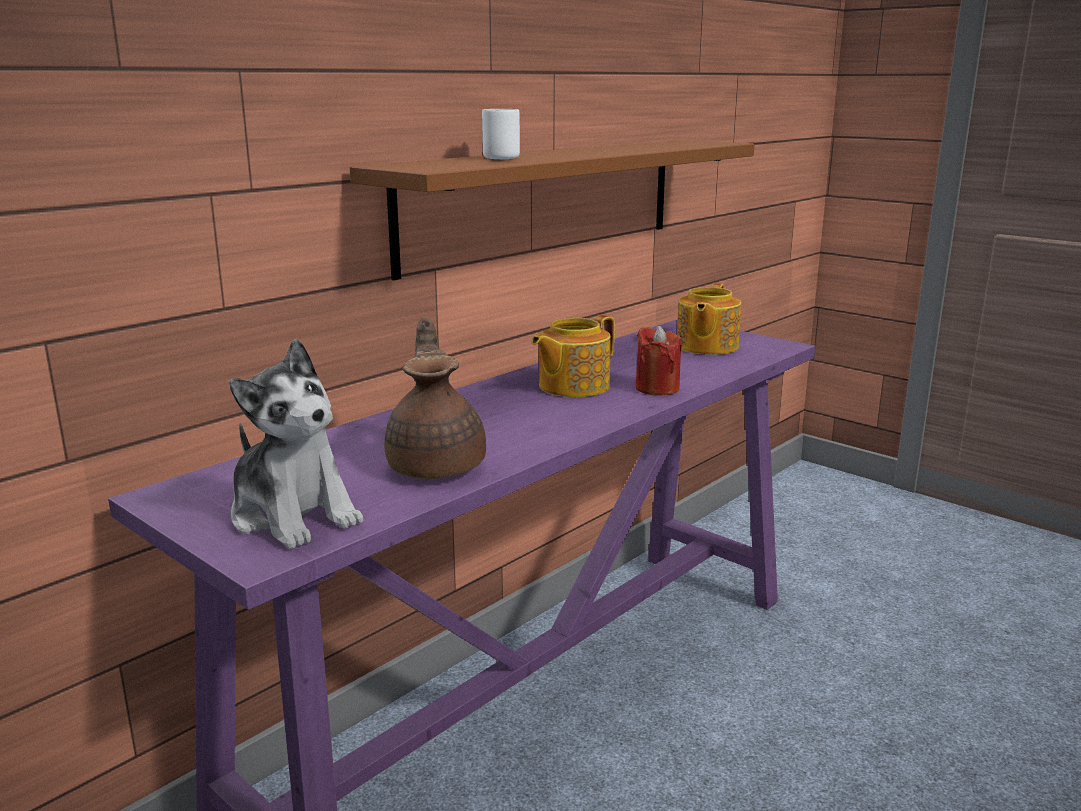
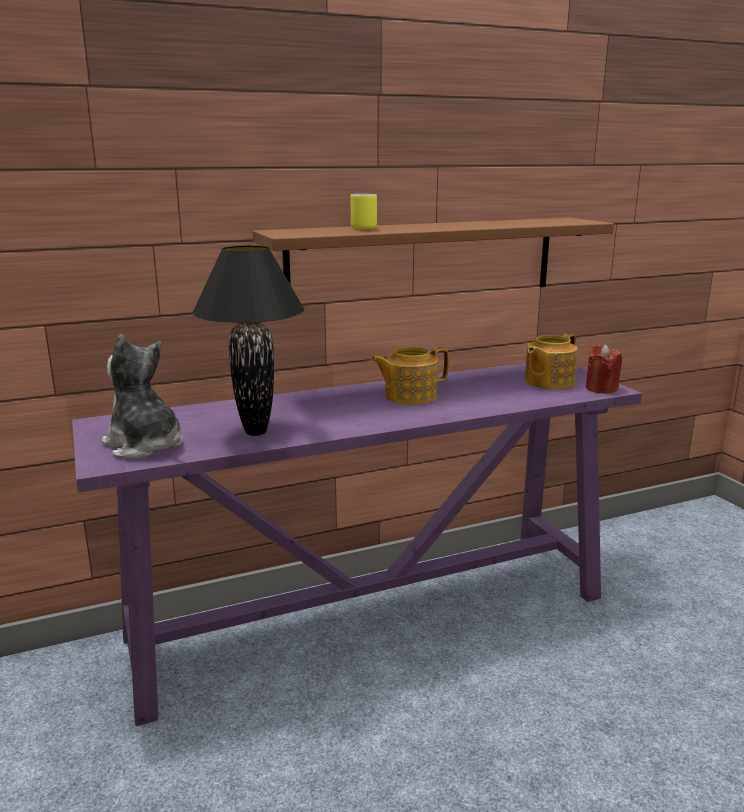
camera: 25 degrees right, 0 degrees up
(294, 515) = (145, 446): plush toy -> plush toy turned 150 degrees clockwise
(437, 465) = (257, 432): brown teapot -> black table lamp
(495, 158) = (361, 228): white mug -> yellow mug
(657, 388) = (466, 406): red candle -> red candle (601, 388)

